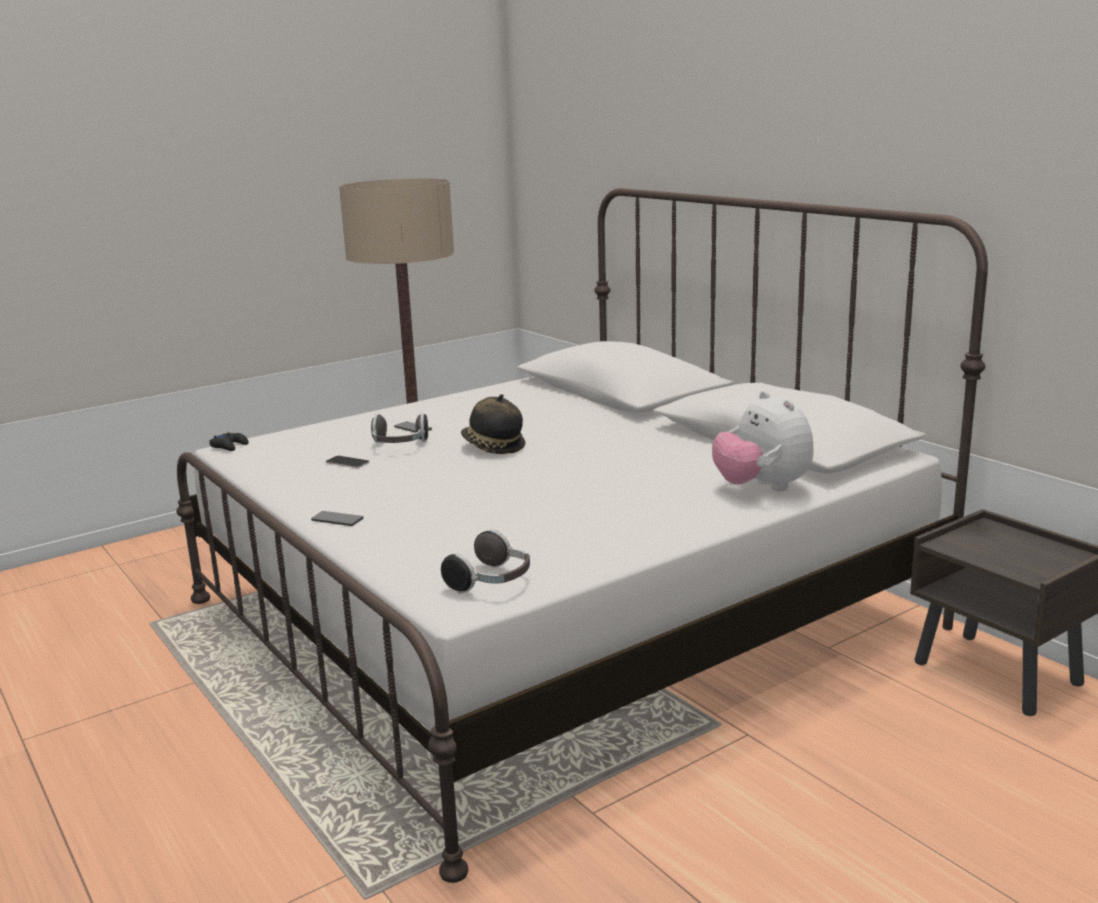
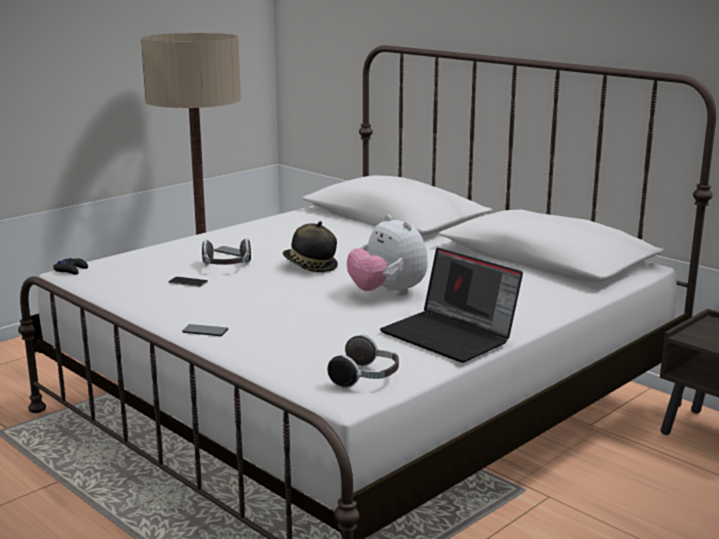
camera: 10 degrees left, 0 degrees up
(617, 534) = (451, 336): none -> laptop
(762, 487) = (549, 295): plush toy -> plush toy (387, 293)

